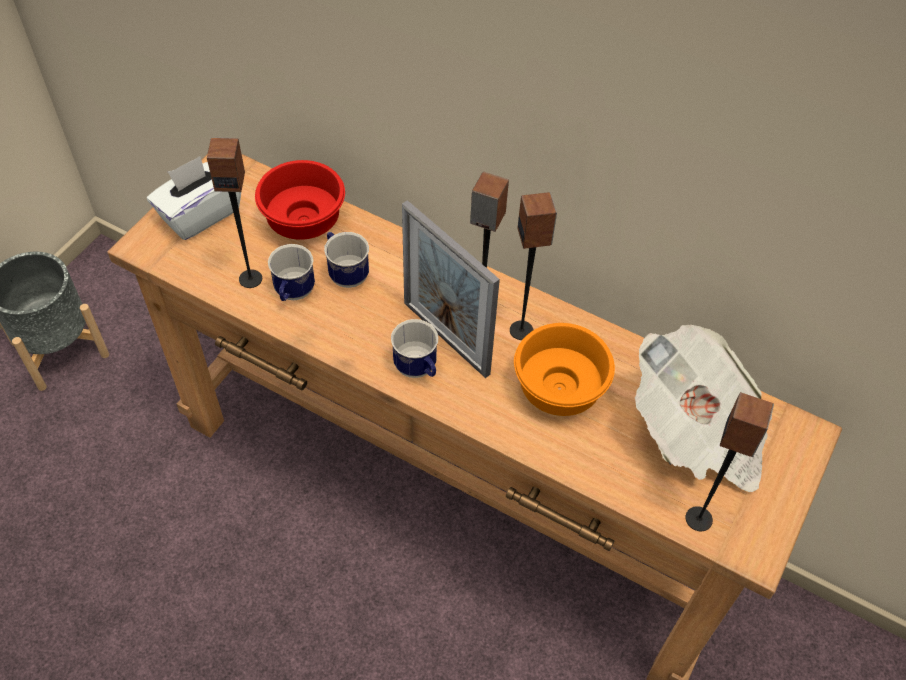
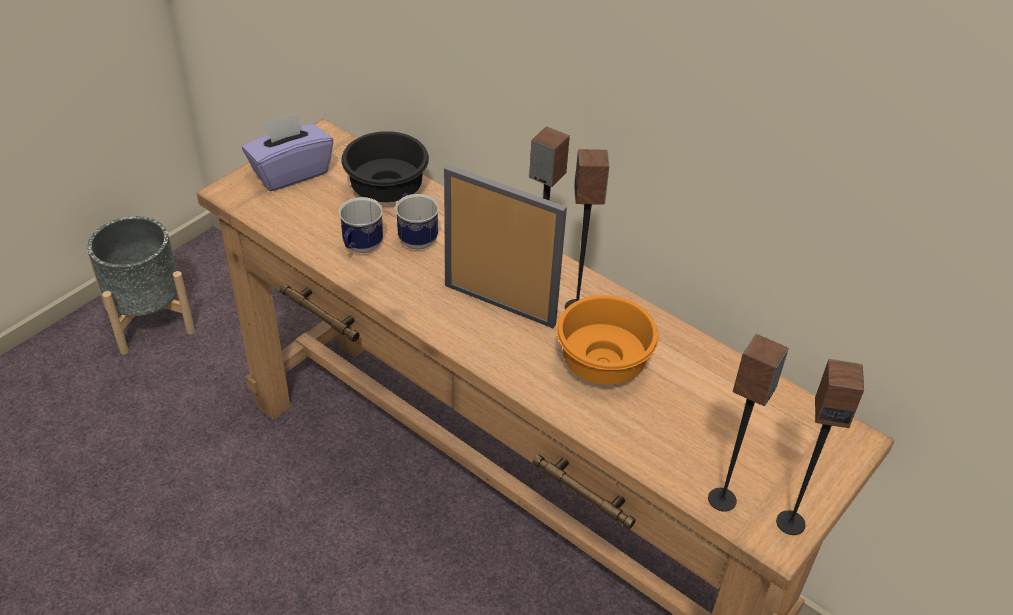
camera: 10 degrees right, 10 degrees down
(200, 214) = (290, 172): white tissue box -> purple tissue box
(250, 278) = (323, 230): speaker -> speaker (790, 522)
(306, 219) = (389, 188): red bowl -> black bowl
(418, 370) = (465, 328): mug -> none
(446, 338) = (499, 304): picture frame -> picture frame turned 150 degrees clockwise
(697, 432) = (738, 421): newspaper -> none

